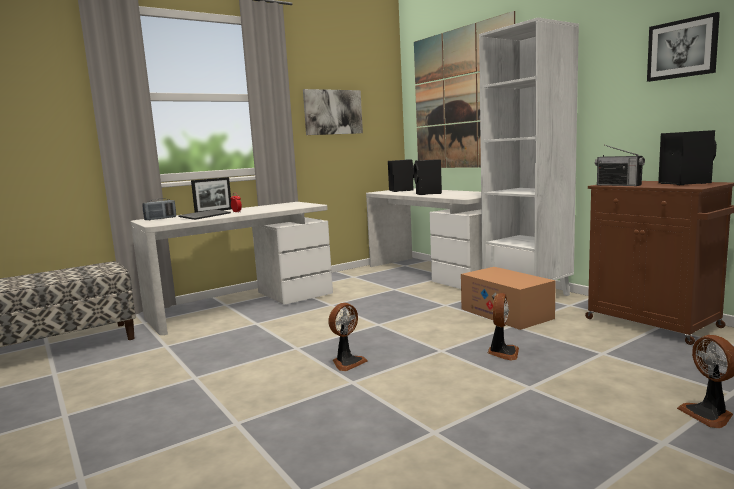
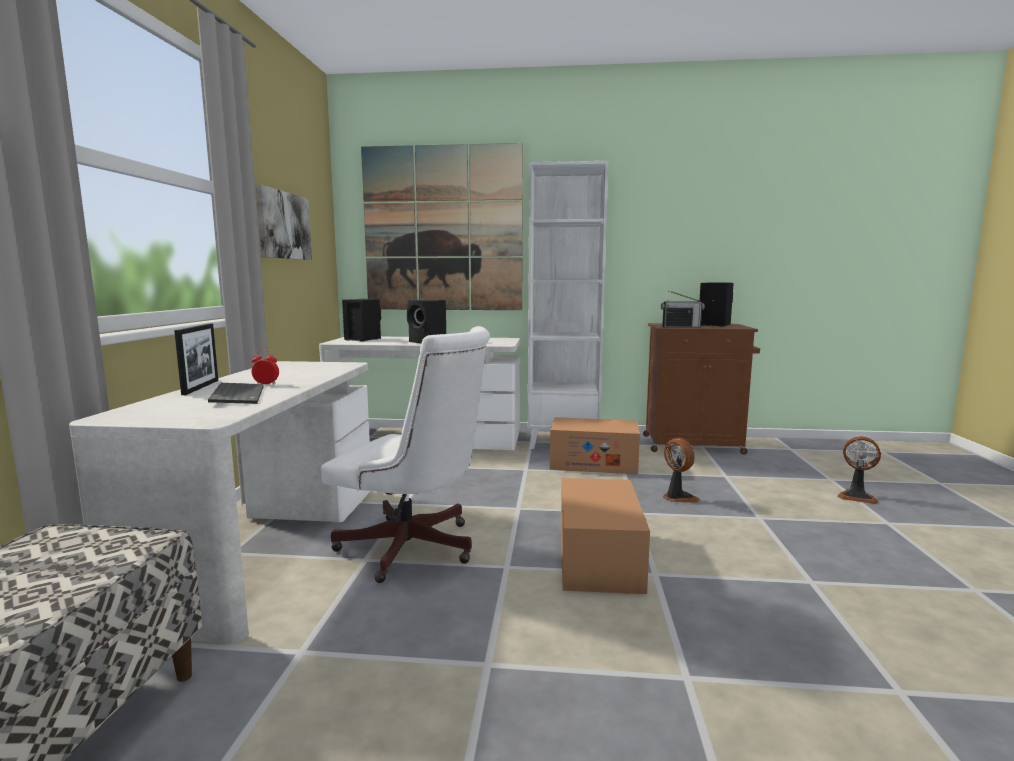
camera: 50 degrees left, 0 degrees up
(160, 219) = (151, 411): radio -> none
(282, 326) = (415, 549): none -> white office chair
(347, 362) = (598, 558): fan -> cardboard box
(682, 49) = (694, 213): picture -> none

